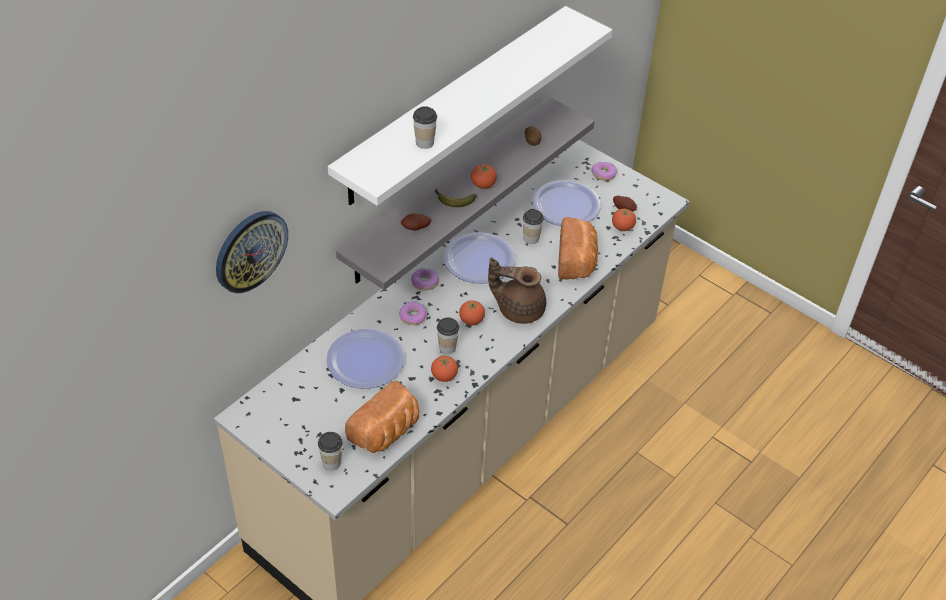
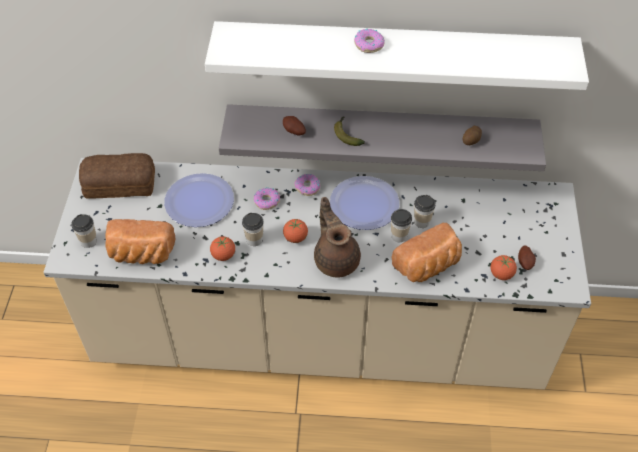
camera: 55 degrees right, 5 degrees up
(250, 250) = (121, 46): wall clock -> none
(281, 405) = (119, 183): none -> bread
(424, 142) = (296, 54): cup -> cup (399, 236)
(483, 185) = (384, 141): tomato -> none
(566, 205) = (484, 221): plate -> none
(603, 174) = (551, 225): donut -> donut (369, 44)

